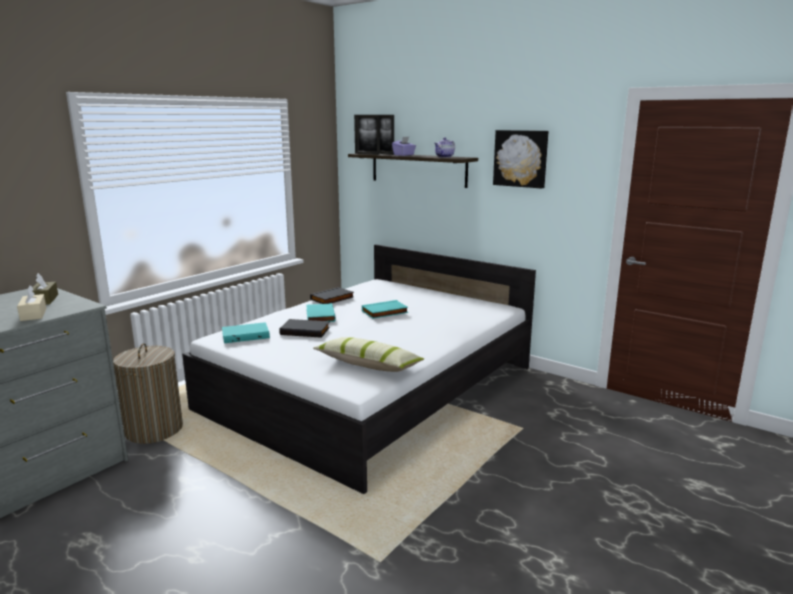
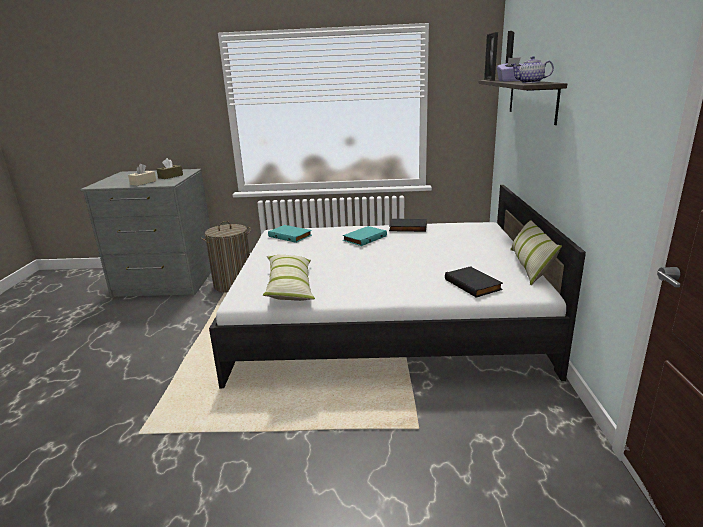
camera: 55 degrees right, 5 degrees up
(305, 330) = (326, 245): black book -> black book (474, 284)
(385, 312) = (411, 252): turquoise book -> none
(468, 297) = (530, 266): none -> pillow
(521, 158) = (596, 84): picture -> none

